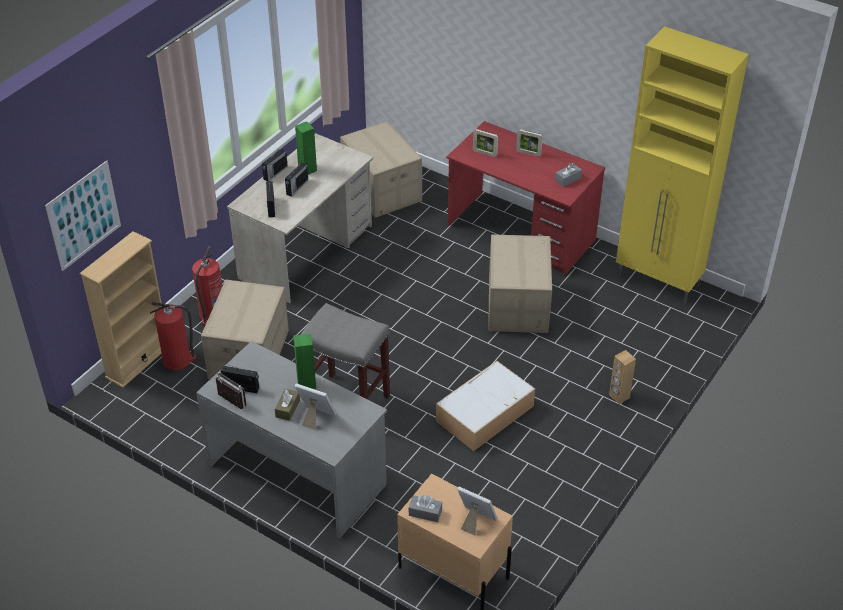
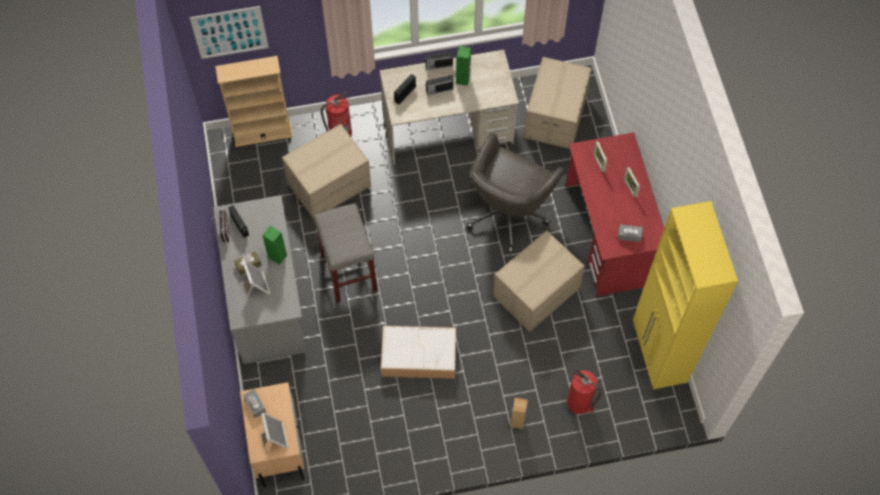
camera: 45 degrees right, 20 degrees up
(178, 360) = (285, 153): fire extinguisher -> fire extinguisher (579, 403)
(427, 270) = (508, 212): none -> grey office chair

